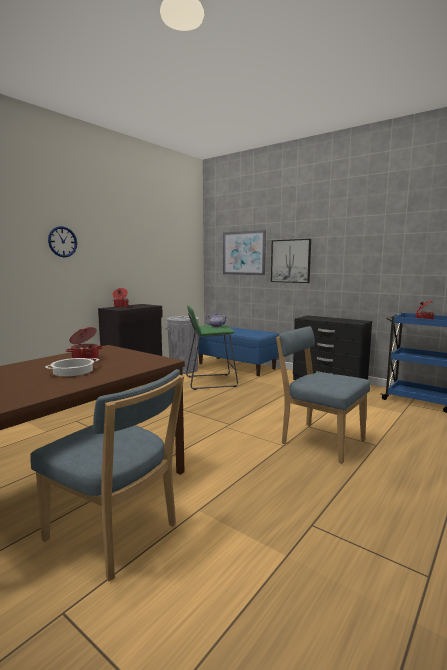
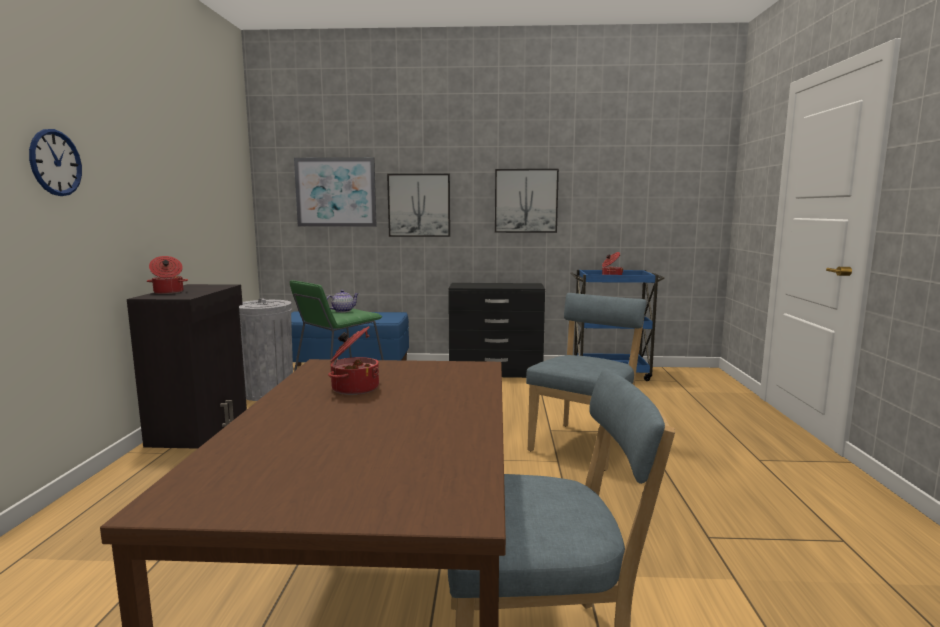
camera: 35 degrees left, 0 degrees up
(73, 371) = (397, 409): cooking pot -> none
(319, 441) = (585, 444): blue chair -> blue chair turned 120 degrees clockwise
(364, 257) = (526, 201): none -> picture

